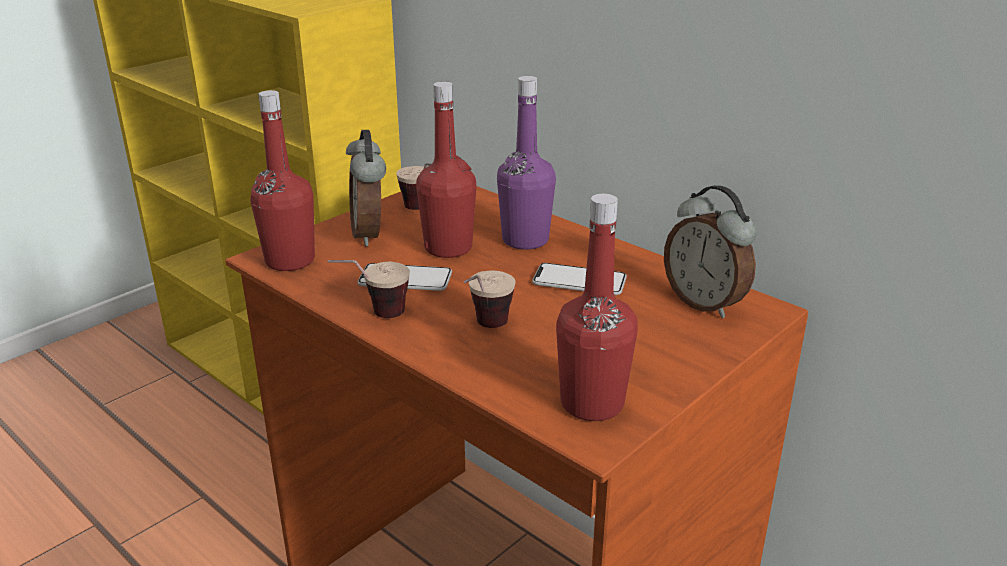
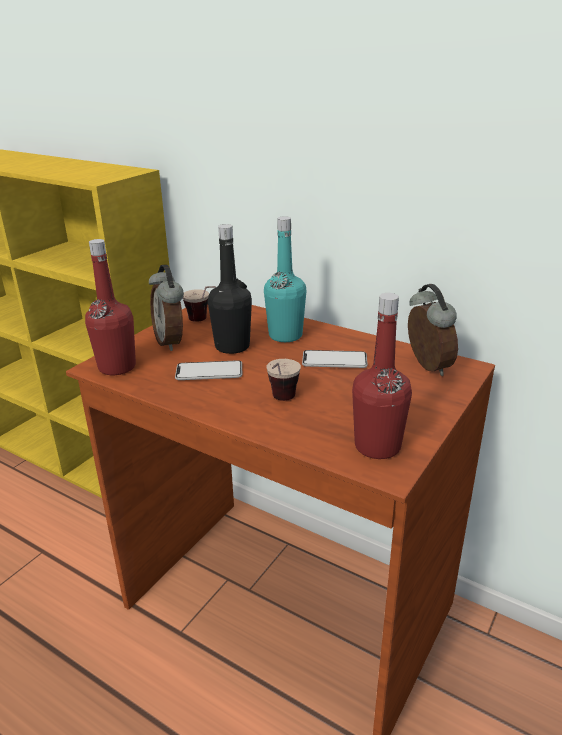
camera: 10 degrees left, 0 degrees up
(372, 317) = (195, 402): cup -> none
(448, 248) = (232, 346): red bottle -> black bottle
(525, 240) = (285, 335): purple bottle -> turquoise bottle
(705, 303) = (426, 367): alarm clock -> alarm clock turned 150 degrees counterclockwise

